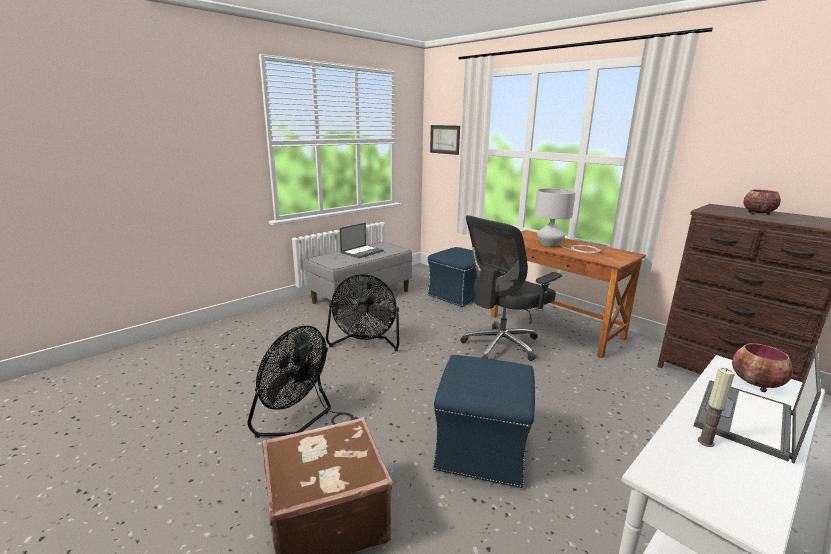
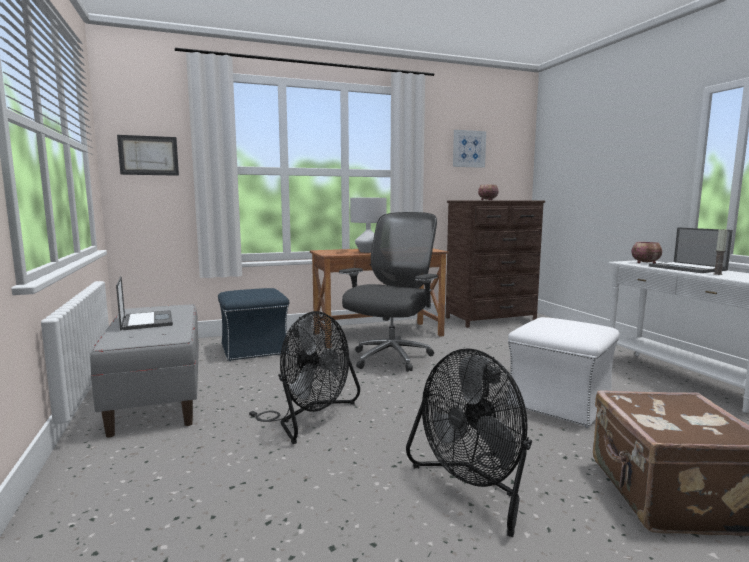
camera: 65 degrees left, 10 degrees down
(481, 450) = (560, 403): blue ottoman -> white ottoman
(501, 345) = (391, 358): office chair -> office chair turned 135 degrees counterclockwise
(772, 132) = (468, 149): none -> picture

